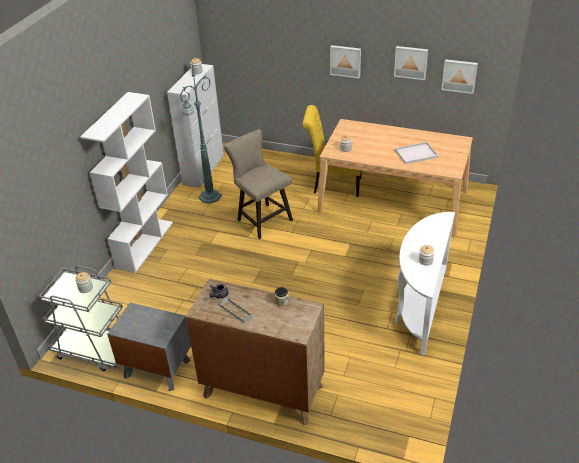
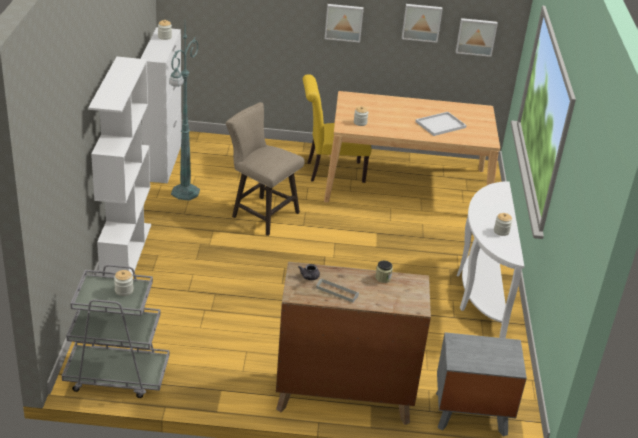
camera: 20 degrees left, 5 degrees down
(157, 368) = (206, 387): grey nightstand -> grey nightstand (470, 414)

